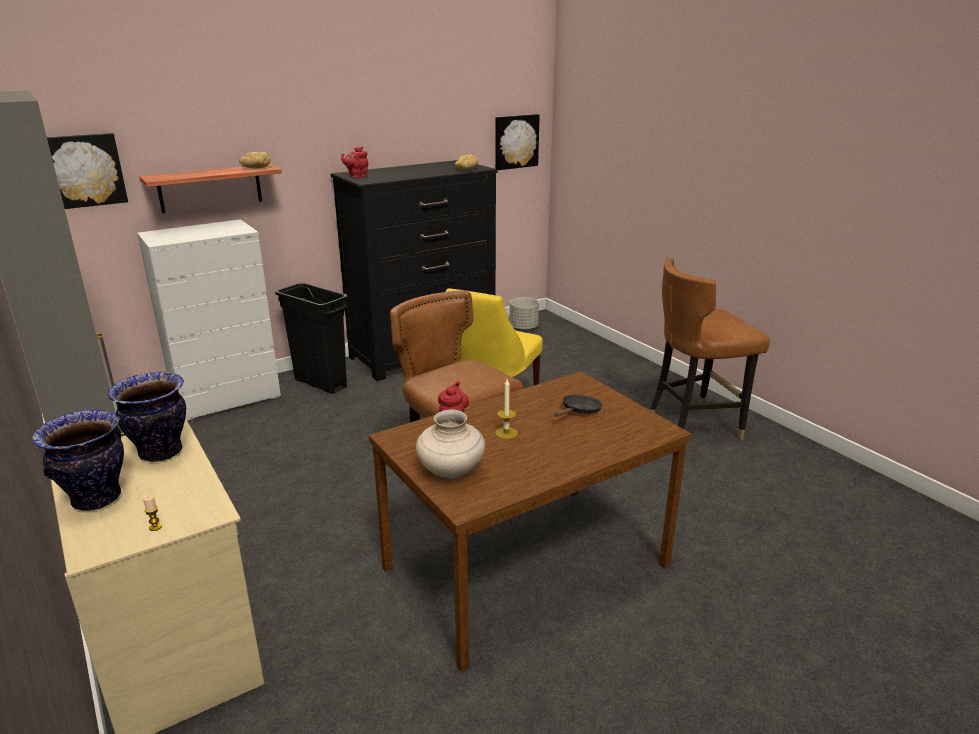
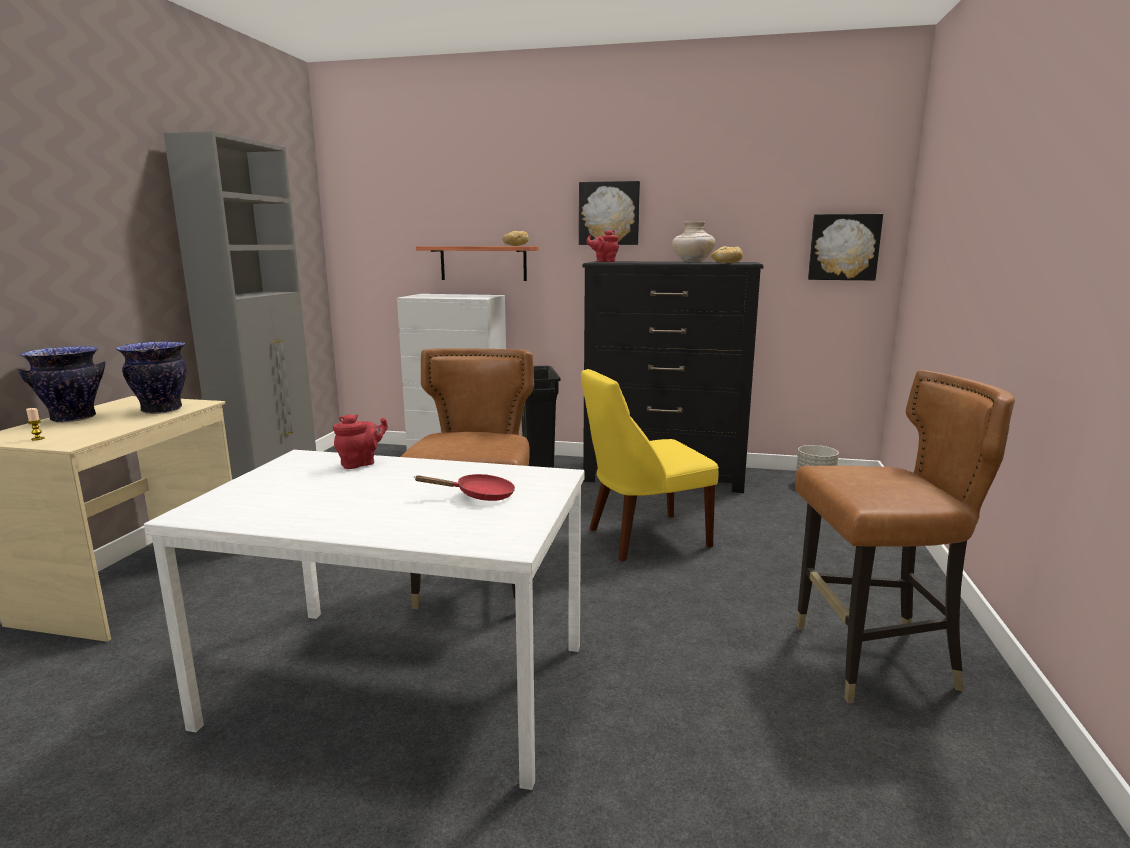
camera: 45 degrees right, 10 degrees down
(82, 170) = (390, 237): picture -> picture (609, 213)
(451, 471) = (256, 490): beige vase -> beige vase (692, 261)
(506, 433) = (372, 485): candle -> none
(526, 568) = (398, 685): brown dining table -> white dining table
(579, 411) = (479, 496): black frying pan -> red frying pan
(693, 426) = (872, 661): brown chair -> brown chair turned 150 degrees clockwise

